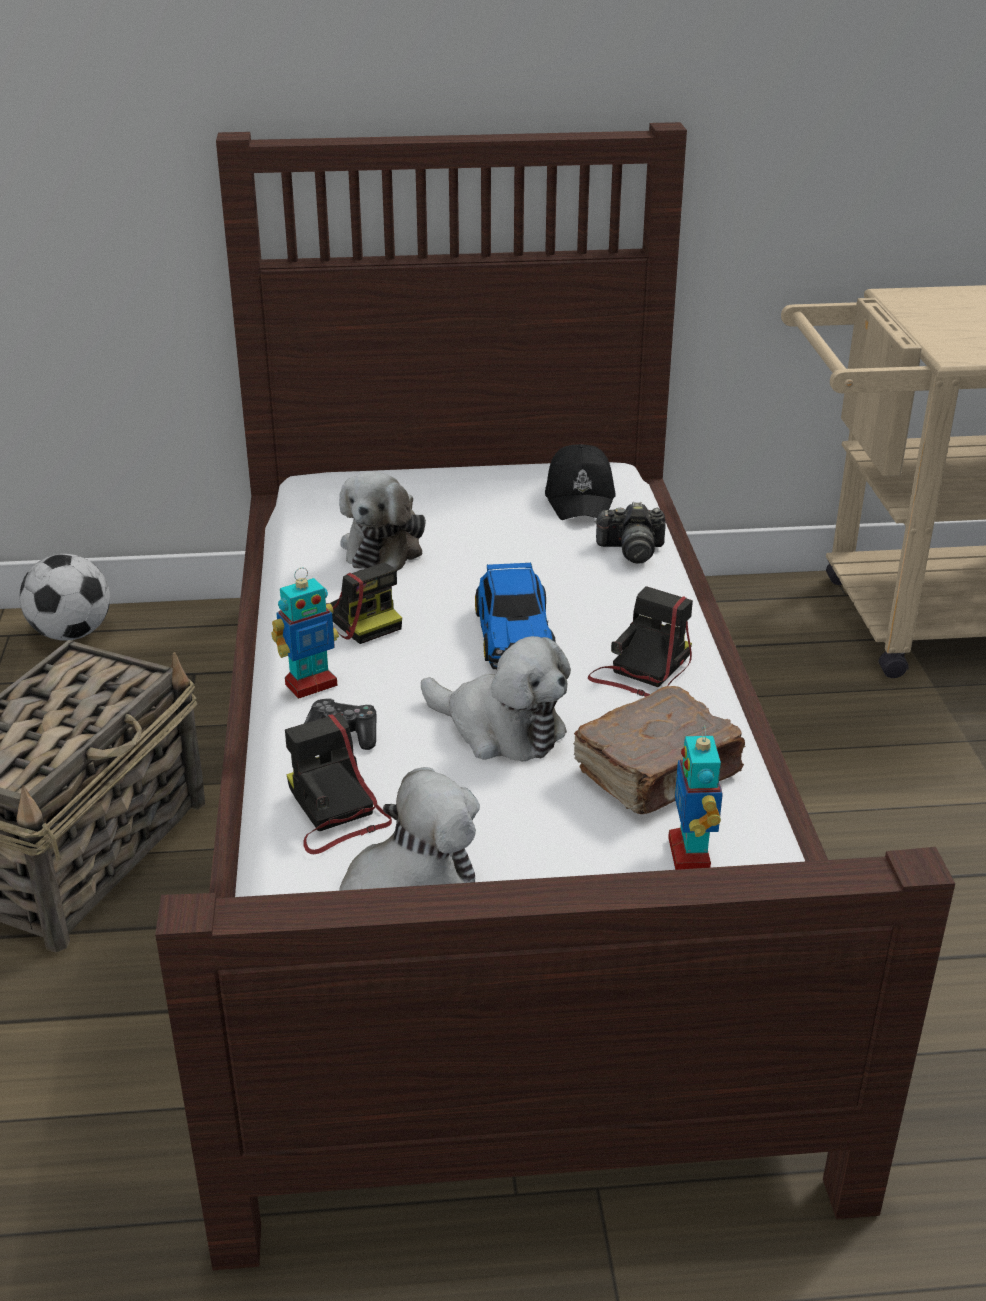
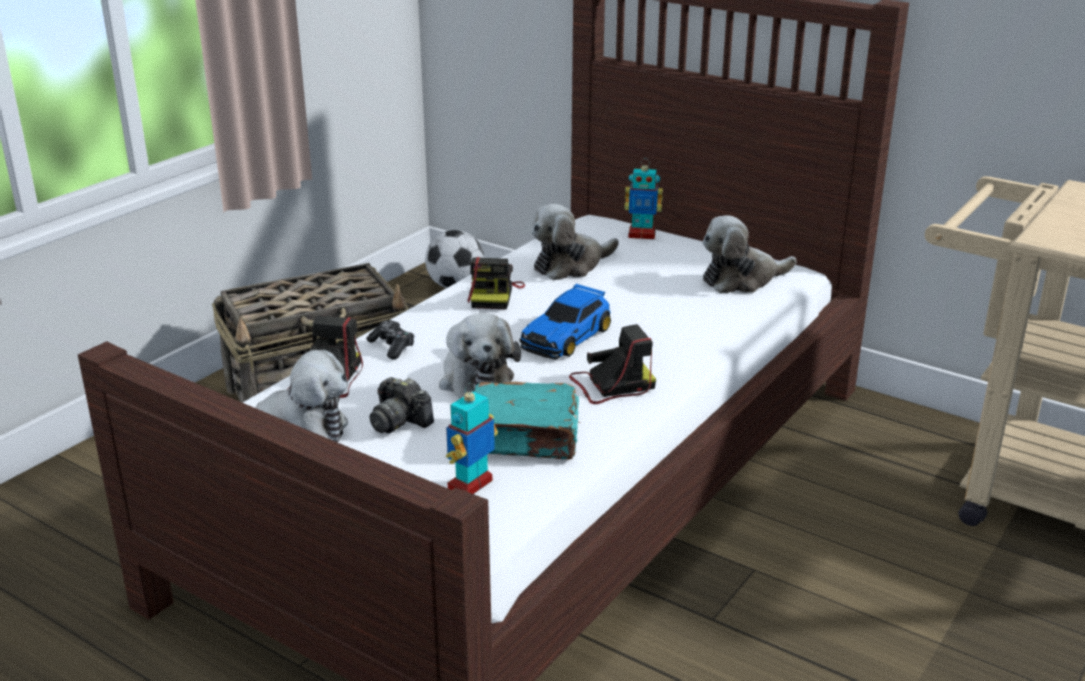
camera: 40 degrees right, 5 degrees down
(310, 684) = (415, 317): toy robot -> toy robot (642, 235)
(581, 497) = (742, 280): black cap -> plush toy
(631, 550) = (722, 320): camera -> camera (399, 421)
(659, 773) = (526, 439): brown book -> turquoise book

